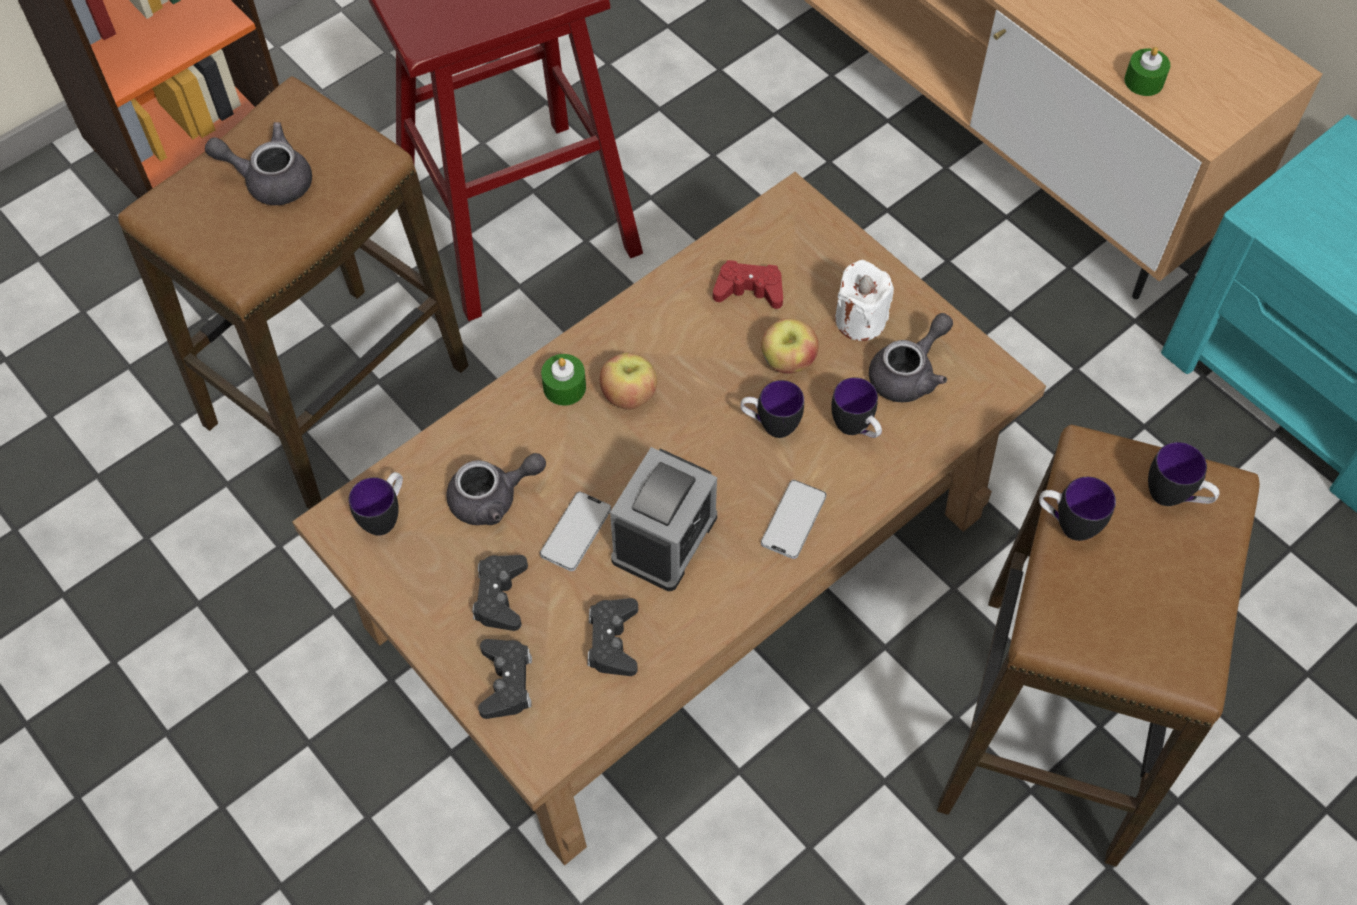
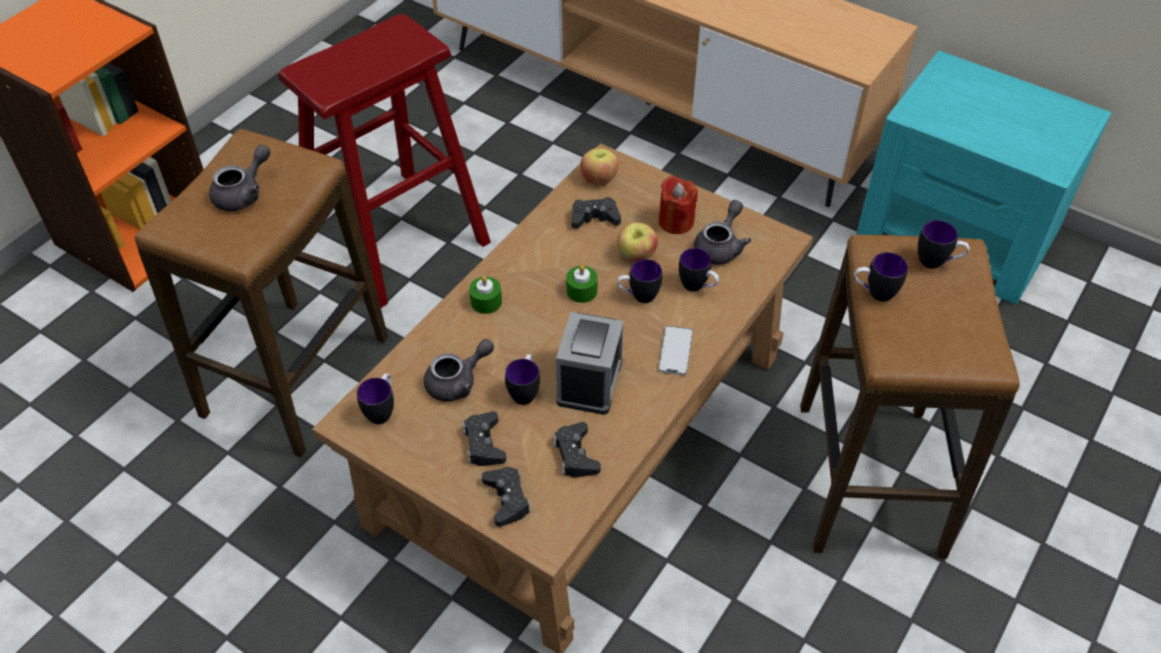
camera: 15 degrees left, 10 degrees down
(270, 180) = (244, 194): grey teapot -> grey teapot turned 135 degrees clockwise
(576, 532) = (525, 391): phone -> mug
(629, 395) = (533, 297): apple -> apple (599, 179)
(749, 290) = (594, 218): red game controller -> black game controller
(860, 320) = (676, 221): white candle -> red candle
(1143, 81) = (810, 48): green candle -> green candle (581, 291)

